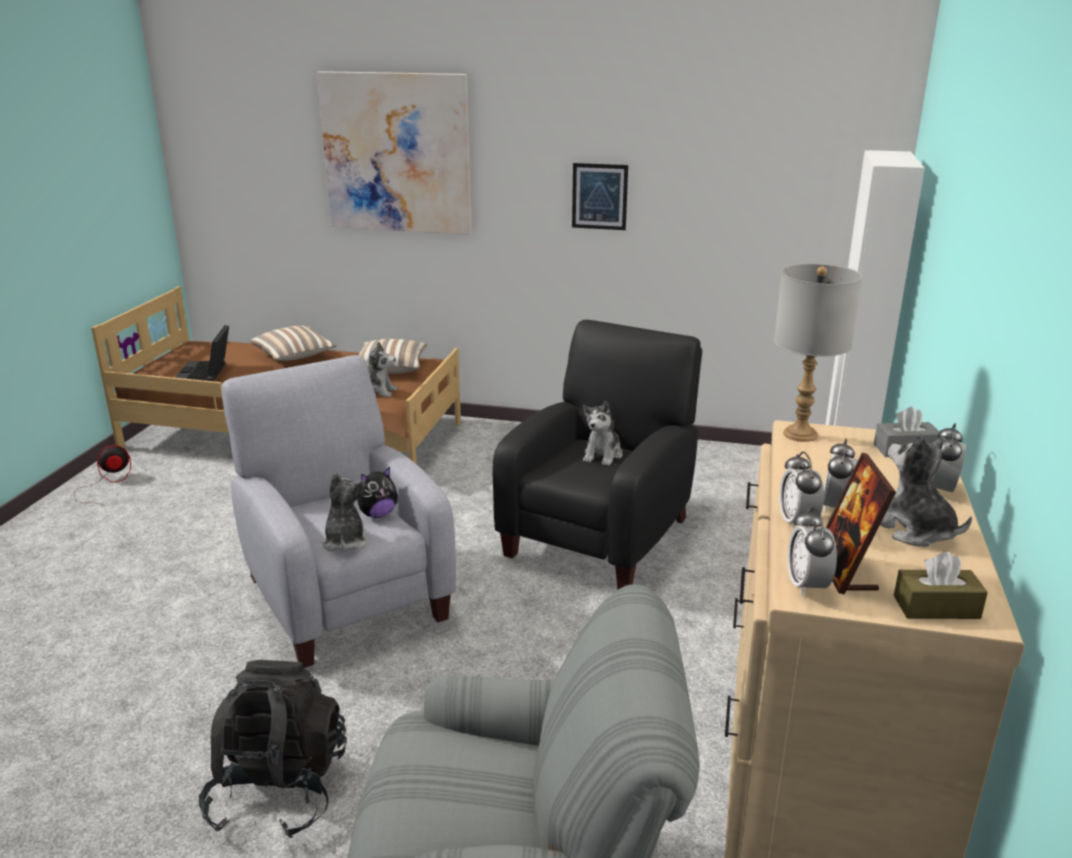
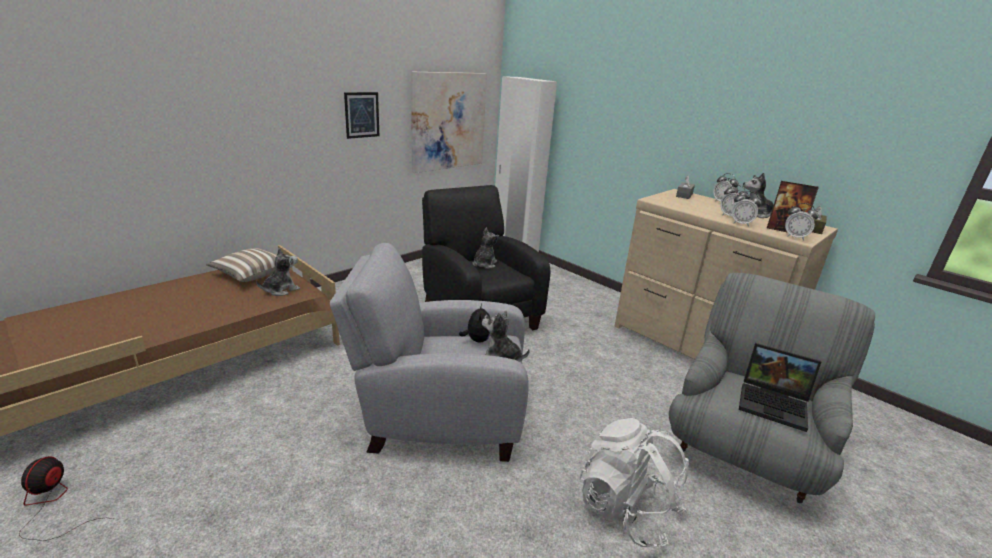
camera: 60 degrees left, 0 degrees up
(206, 373) = (79, 342): laptop -> laptop (774, 404)
(279, 790) = (626, 509): black backpack -> white backpack
(295, 356) = (142, 297): pillow -> none
(396, 153) = (199, 91): picture -> picture (448, 121)
(603, 455) = (484, 264): plush toy -> plush toy turned 120 degrees counterclockwise
(800, 434) = (657, 200): grey table lamp -> none

